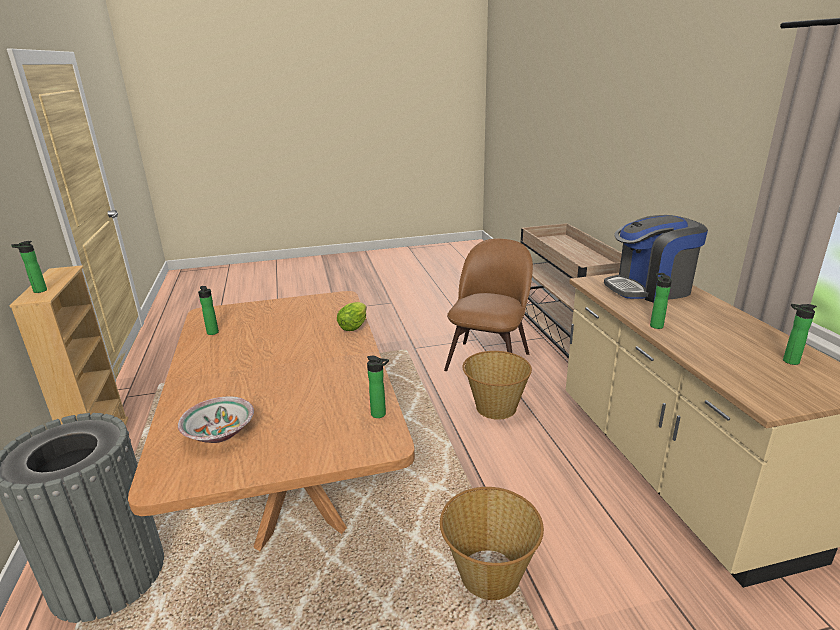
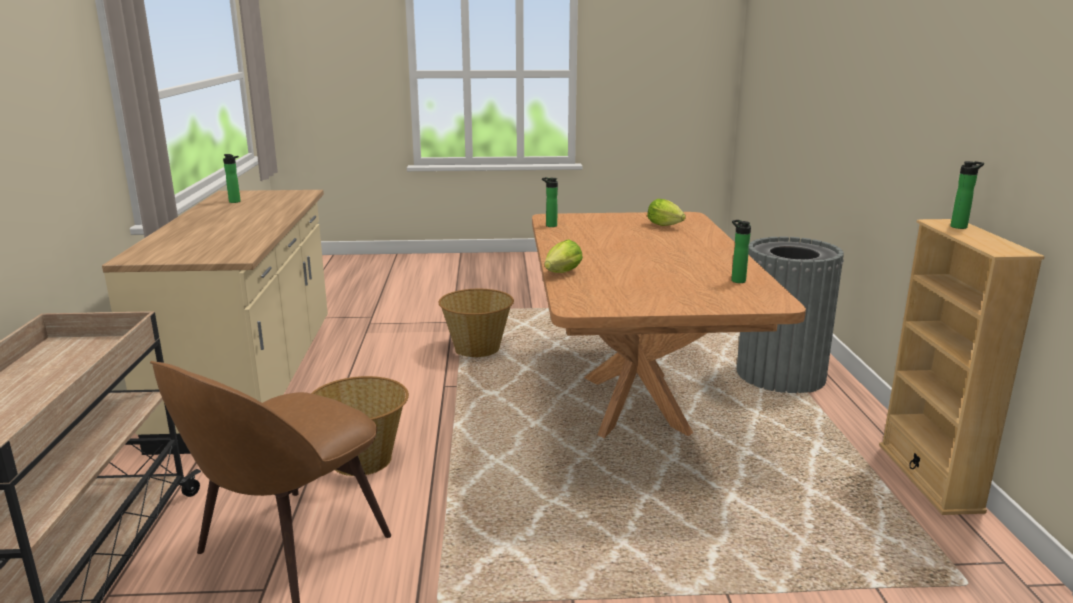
camera: 170 degrees left, 5 degrees down
(219, 433) = (666, 226): bowl -> lettuce
(650, 289) = (192, 244): coffee machine -> none
(655, 325) = (273, 221): bottle -> none

